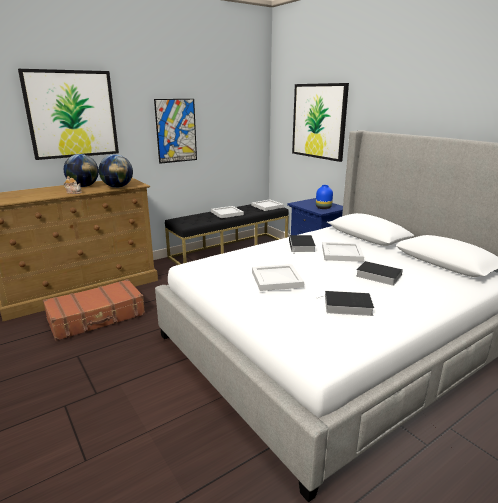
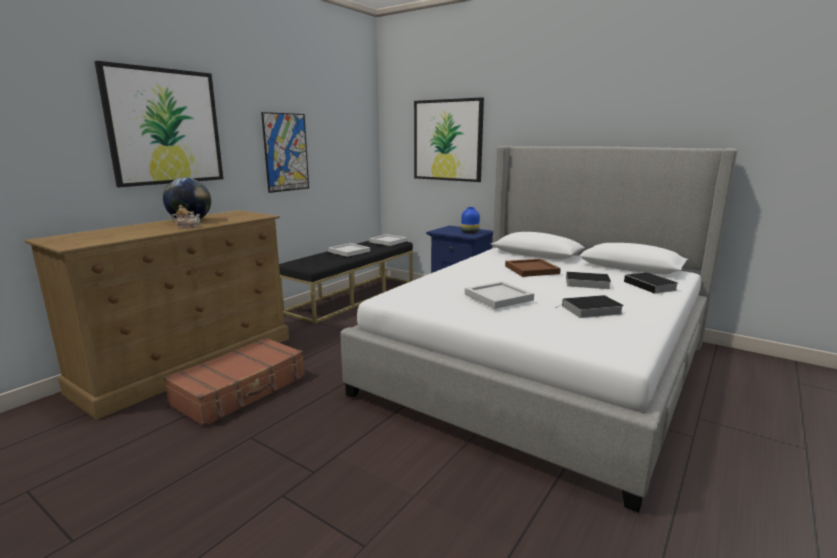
camera: 20 degrees left, 5 degrees down
(117, 187) = (240, 219): globe -> none
(302, 246) = (484, 268): book -> book (651, 286)
(342, 254) = (532, 270): white tray -> brown tray

